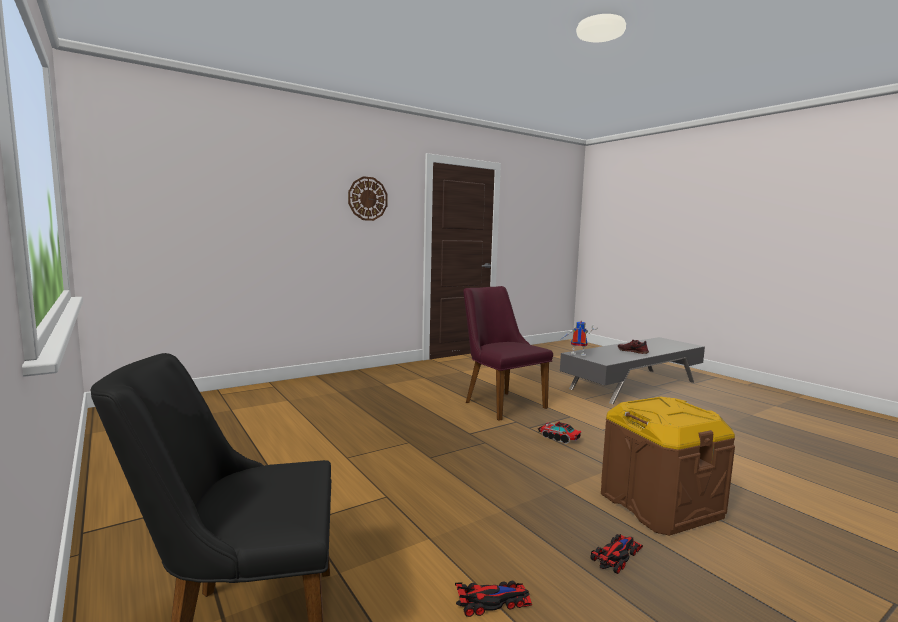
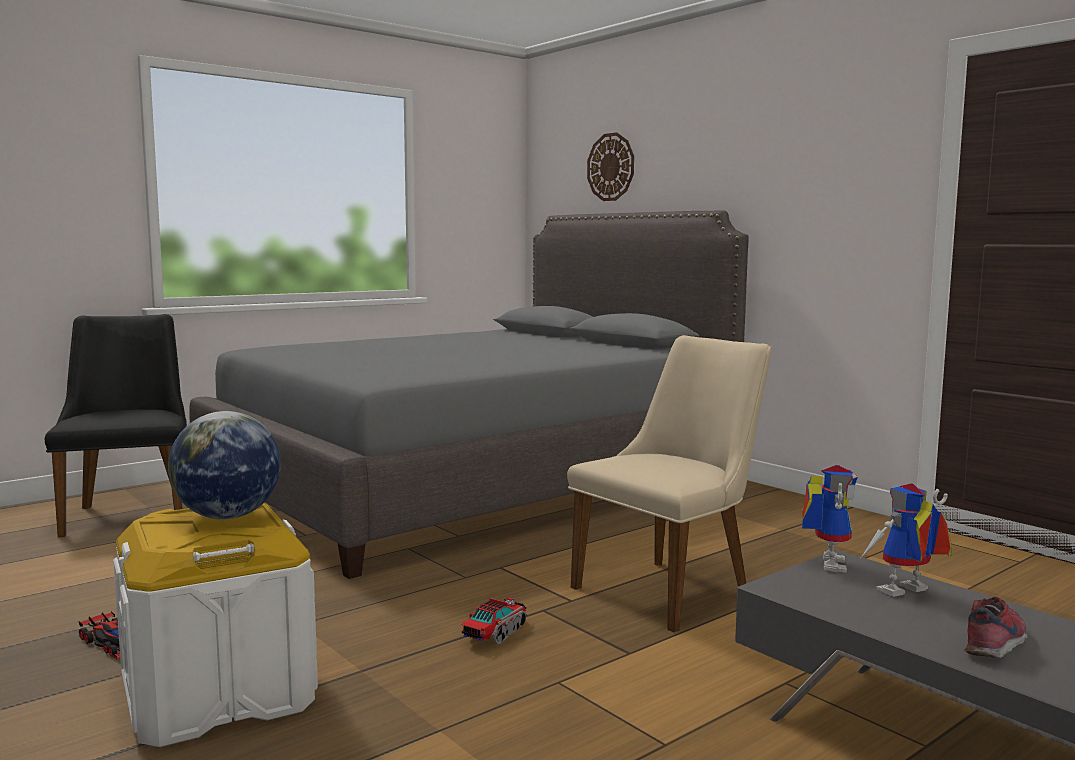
camera: 85 degrees right, 0 degrees up
(283, 434) = (473, 484): none -> grey bed
(367, 198) = (813, 166): wall clock -> wall clock (611, 167)
(493, 601) = (92, 580): toy car -> none
(499, 403) = (673, 588): purple chair -> beige chair
(601, 352) = (904, 594): none -> toy robot
(654, 407) = (227, 516): none -> globe
(660, 504) = (218, 694): brown storage box -> white storage box

